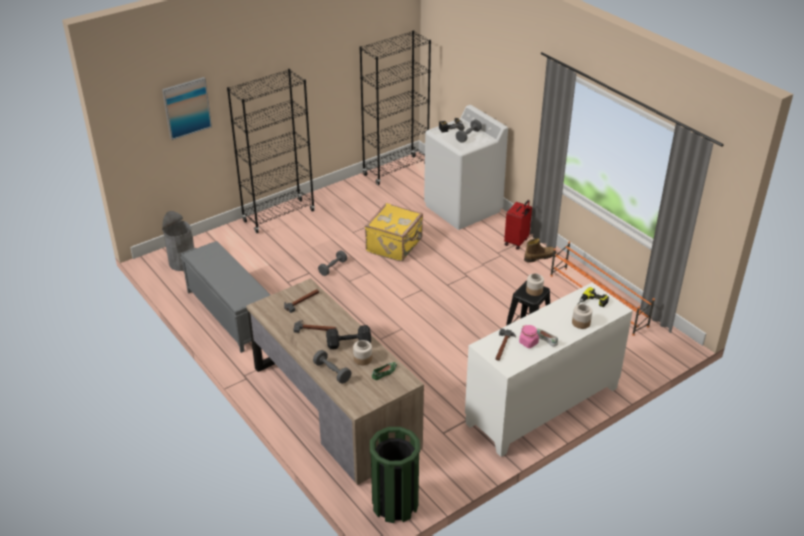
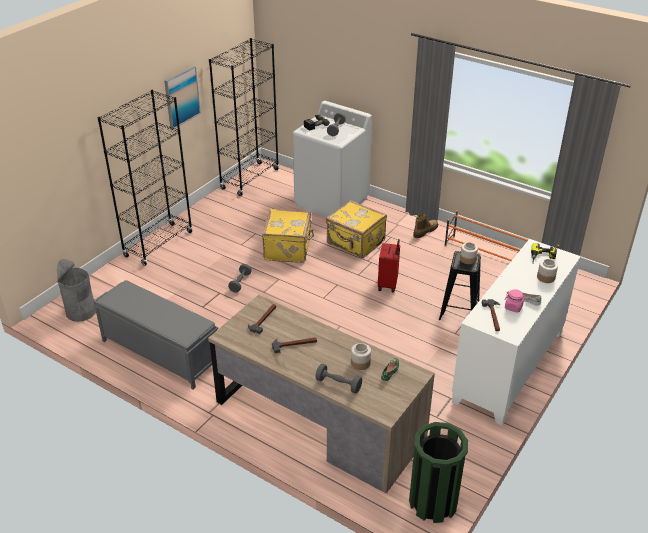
camera: 20 degrees left, 0 degrees up
(187, 108) = (60, 145): picture -> picture (181, 97)
(350, 344) = (338, 351): black dumbbell -> none
(462, 254) = (355, 243): none -> yellow suitcase
(517, 242) = (397, 222): red suitcase -> red suitcase (388, 284)

